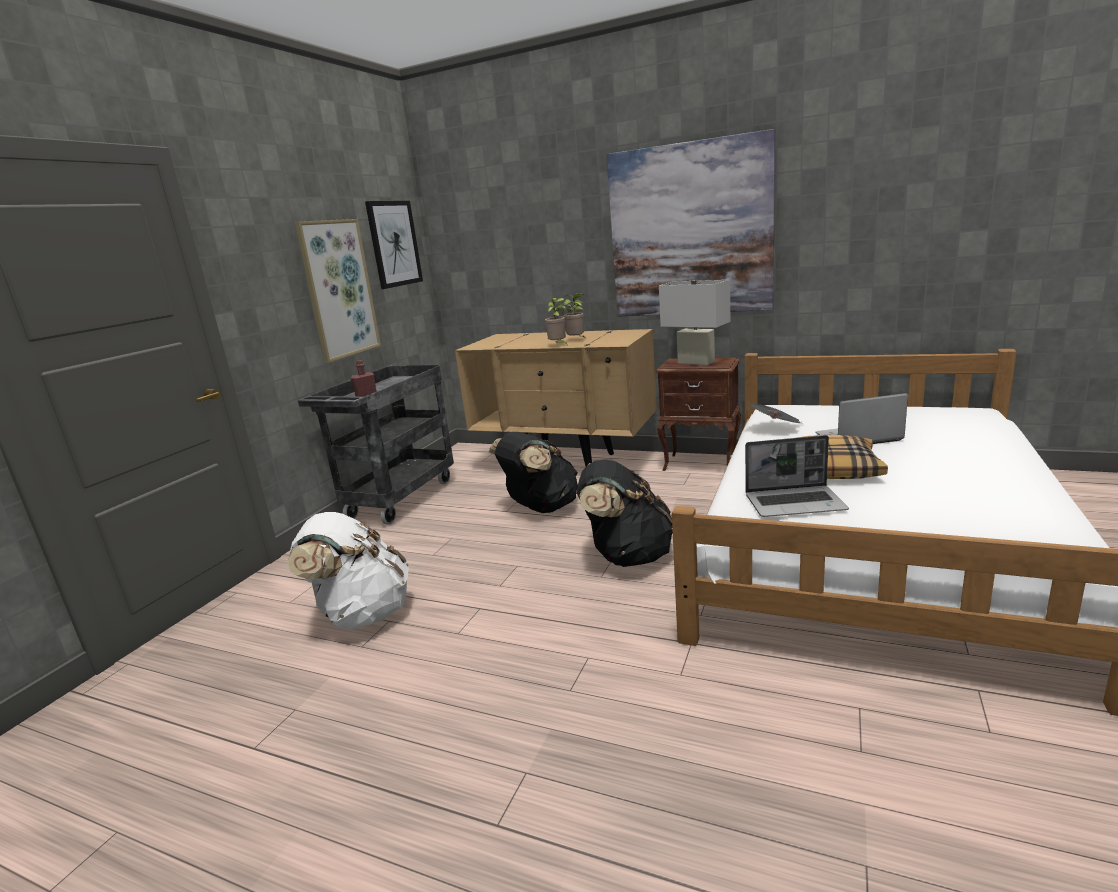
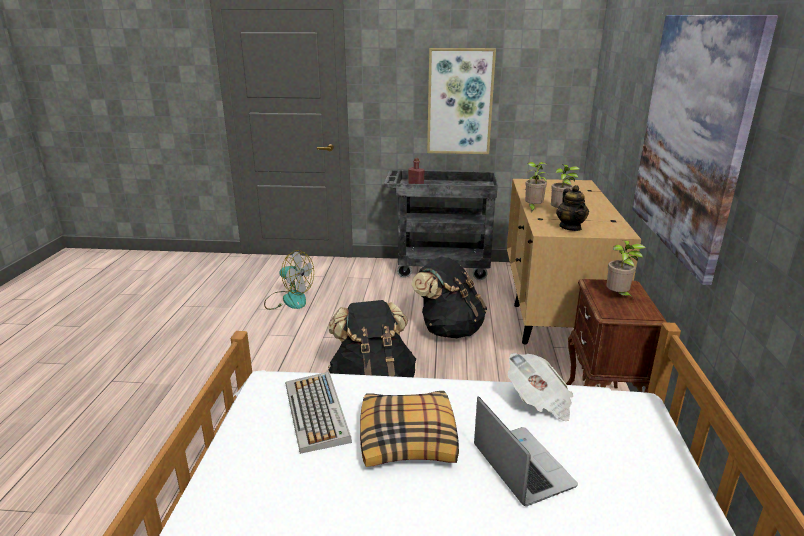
camera: 70 degrees right, 5 degrees up
(362, 614) = (288, 299): white backpack -> fan
(394, 244) = (543, 72): picture -> none
(615, 339) = (570, 227): none -> teapot
(696, 362) = (618, 296): white table lamp -> potted plant
(795, 503) = (317, 412): laptop -> keyboard

